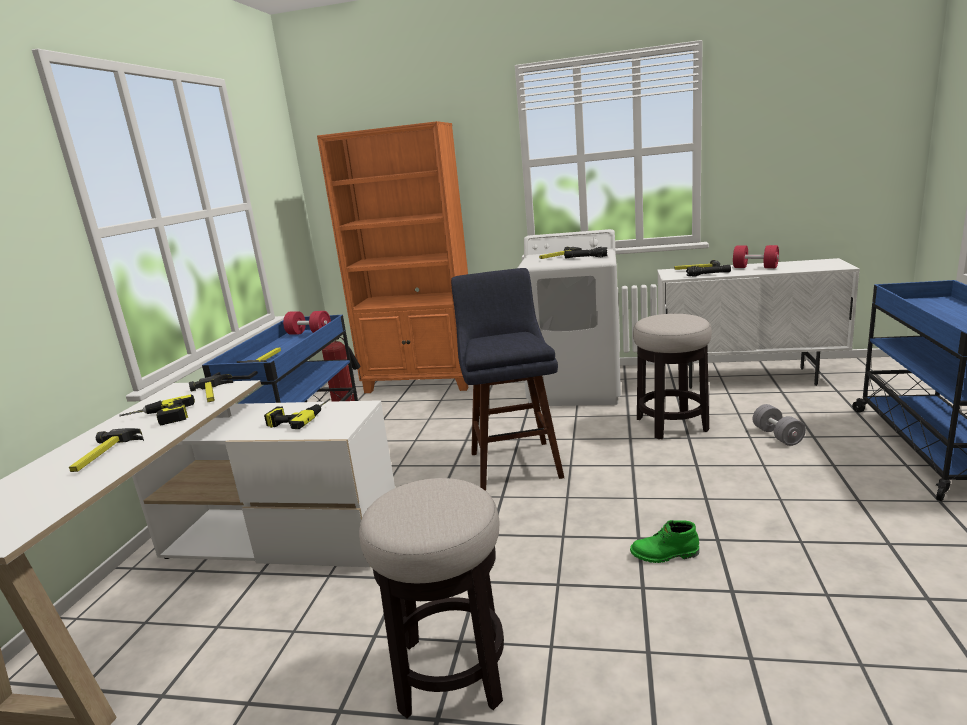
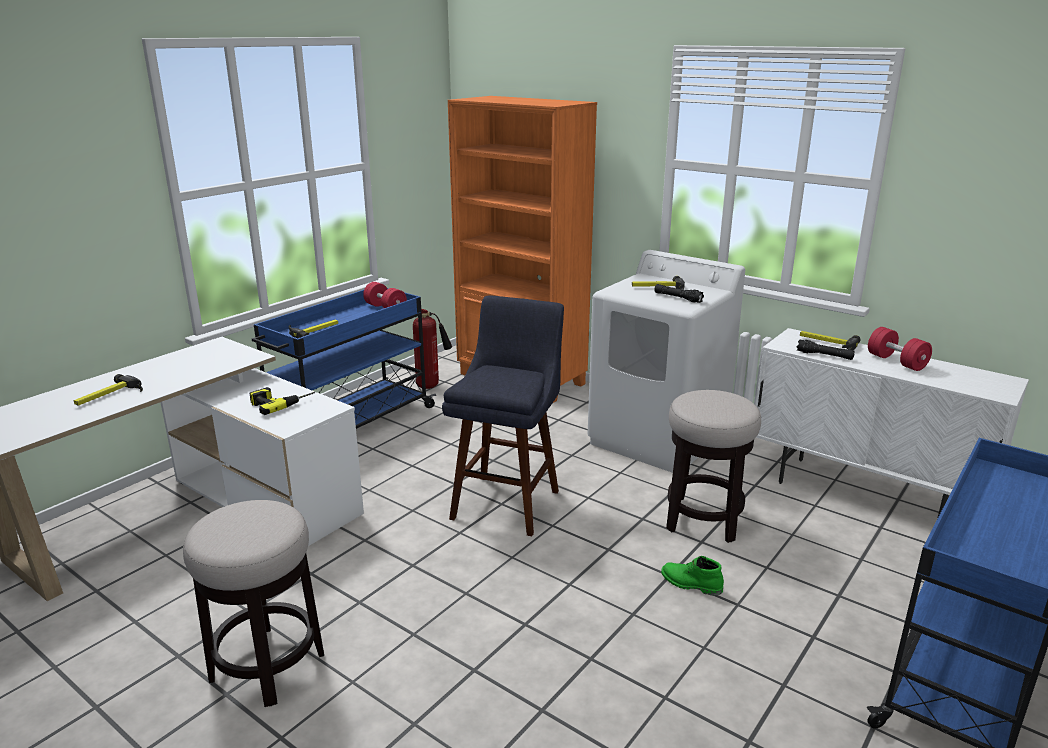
camera: 25 degrees right, 5 degrees up
(158, 418) = (172, 372): power drill -> none
(213, 394) = (230, 359): hammer -> none
(664, 555) = (527, 650): green boot -> green boot (690, 584)
(777, 436) = (798, 578): grey dumbbell -> none

